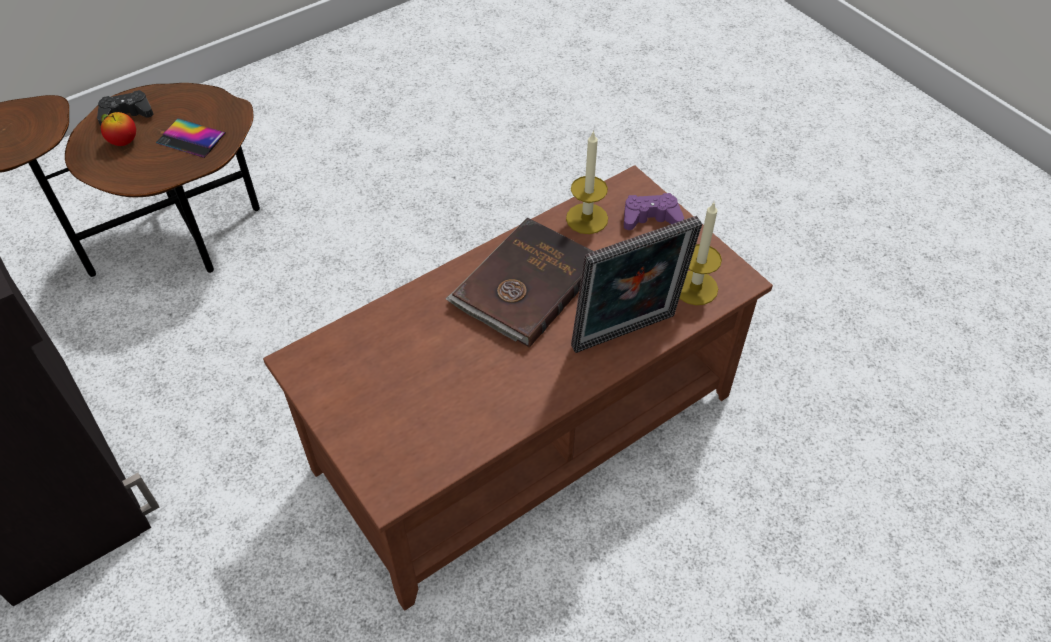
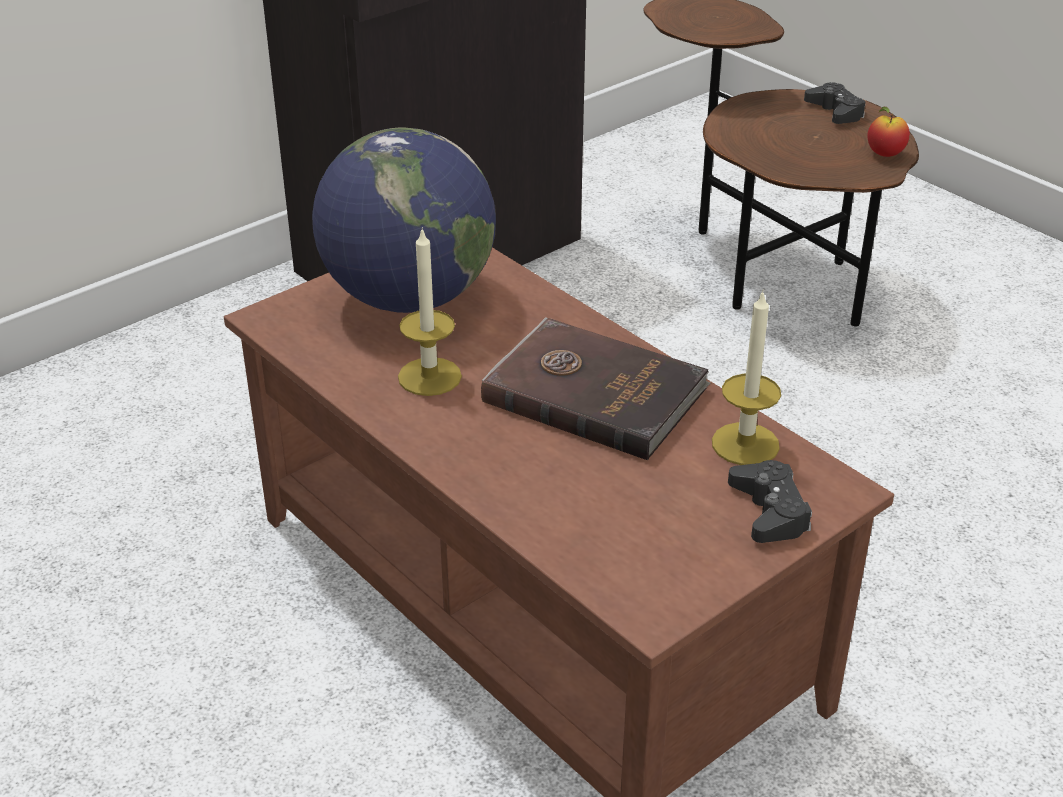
camera: 85 degrees right, 15 degrees down
(124, 142) = (786, 118): apple -> apple (885, 154)
(191, 138) = (812, 154): phone -> none
(381, 389) = (409, 298): none -> globe
(626, 336) = (513, 488): picture frame -> none
(650, 217) = (769, 511): purple game controller -> black game controller
(695, 288) = (623, 561): candle -> candle (429, 376)

